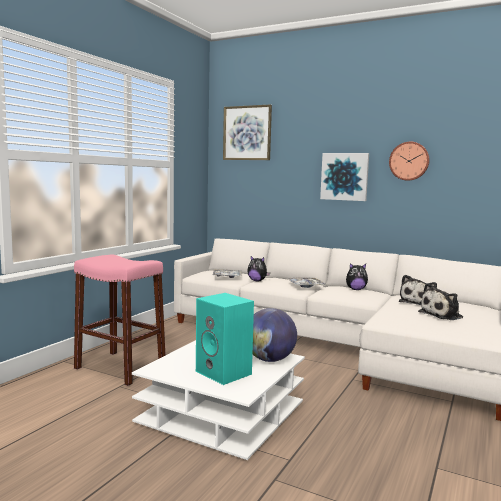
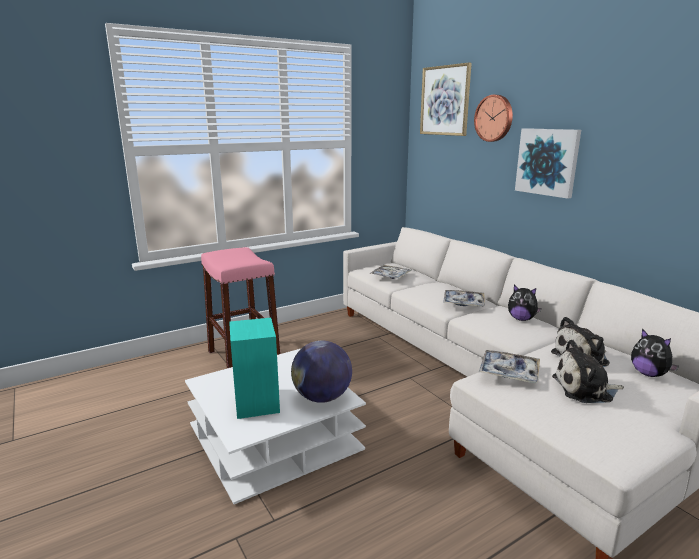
camera: 30 degrees right, 10 degrees up
(257, 281) = (418, 286): plush toy -> plush toy (649, 374)
(391, 314) = (509, 372): none -> tray
(409, 161) = (636, 143): wall clock -> wall clock (494, 118)

